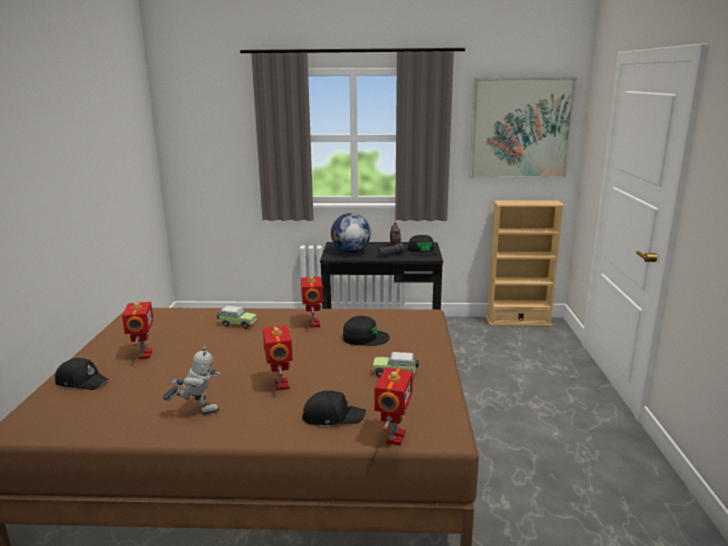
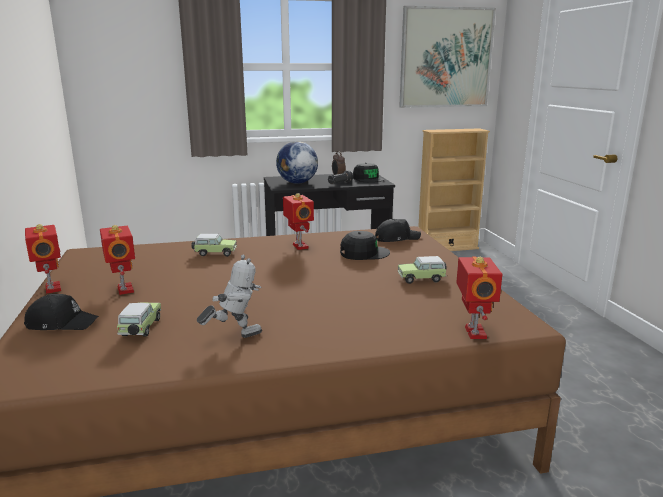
camera: 15 degrees left, 0 degrees up
(133, 395) = (140, 329): none -> toy car
(280, 385) = (310, 301): toy robot -> toy robot (51, 288)
(332, 416) = (393, 322): black cap -> black cap (396, 238)

